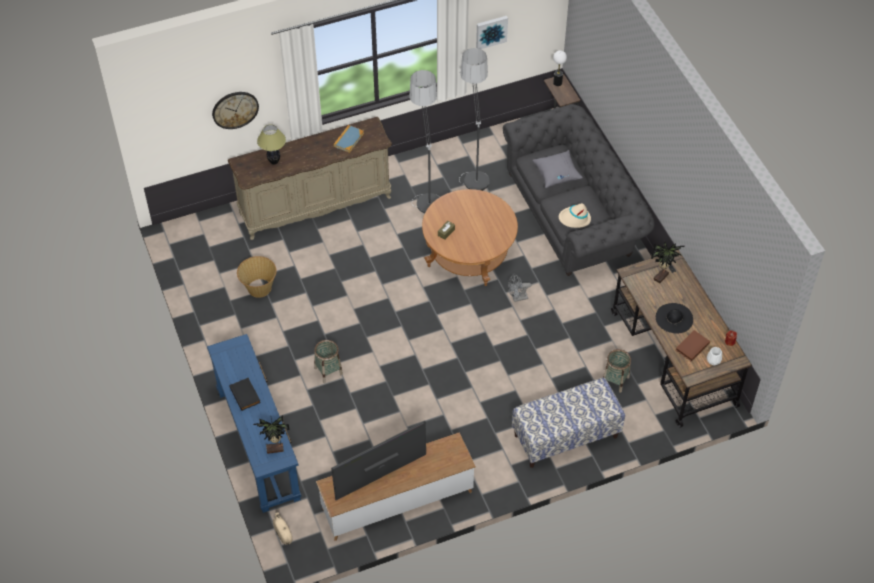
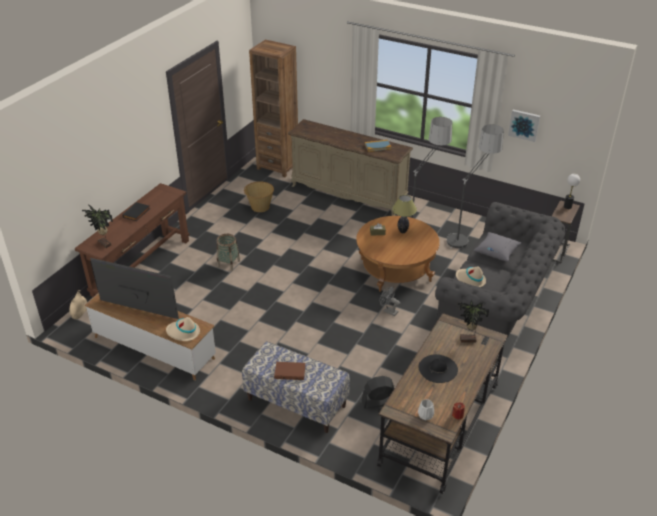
camera: 50 degrees right, 15 degrees down
(200, 227) = (278, 166): none -> brown bookcase
(235, 109) = (320, 84): wall clock -> none
(258, 444) = (142, 267): blue console table -> brown console table
(274, 162) = (322, 132): table lamp -> table lamp (403, 231)
(448, 460) = (183, 332): none -> beige hat
(615, 380) = (378, 401): basket -> black fan
(691, 346) = (423, 394): brown book -> brown book (290, 371)

